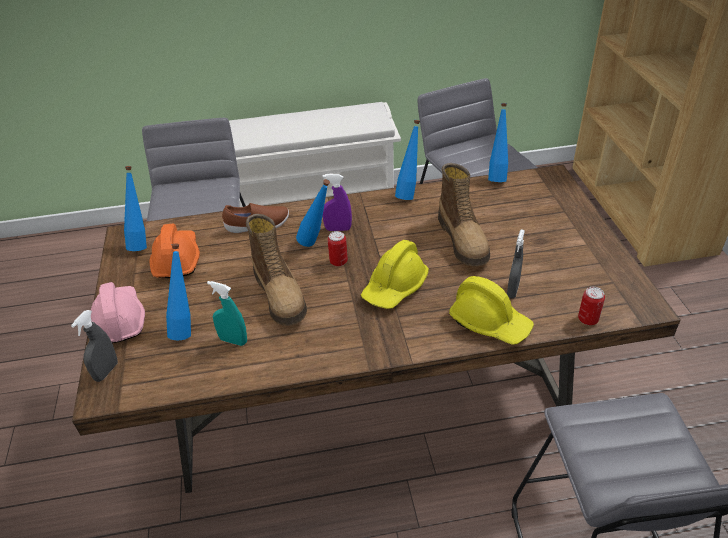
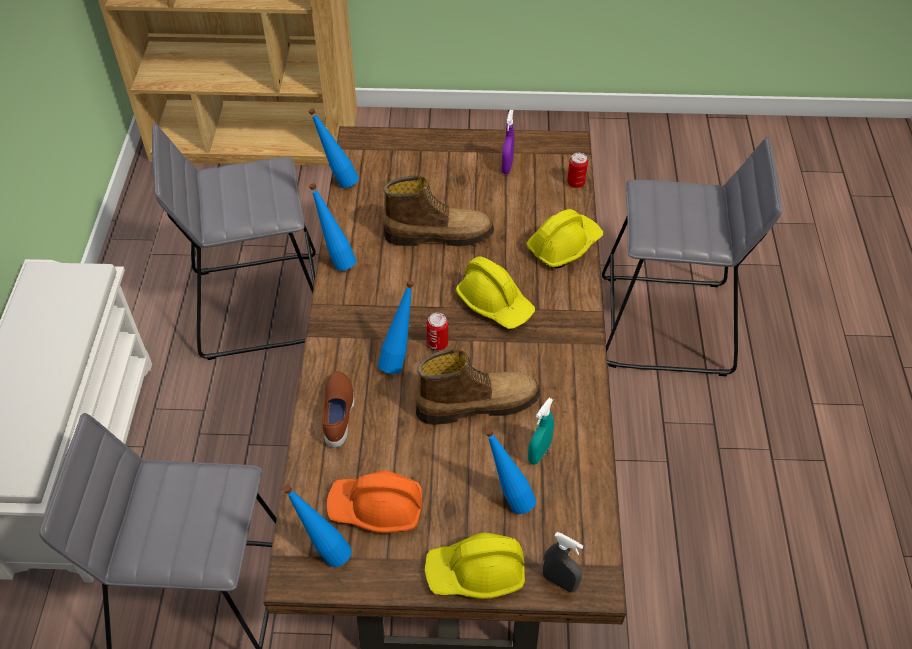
camera: 80 degrees left, 10 degrees up
(119, 320) = (476, 572): pink hard hat -> yellow hard hat
(338, 229) = (377, 335): purple spray bottle -> purple spray bottle (507, 167)
(512, 290) = (525, 219): grey spray bottle -> none

